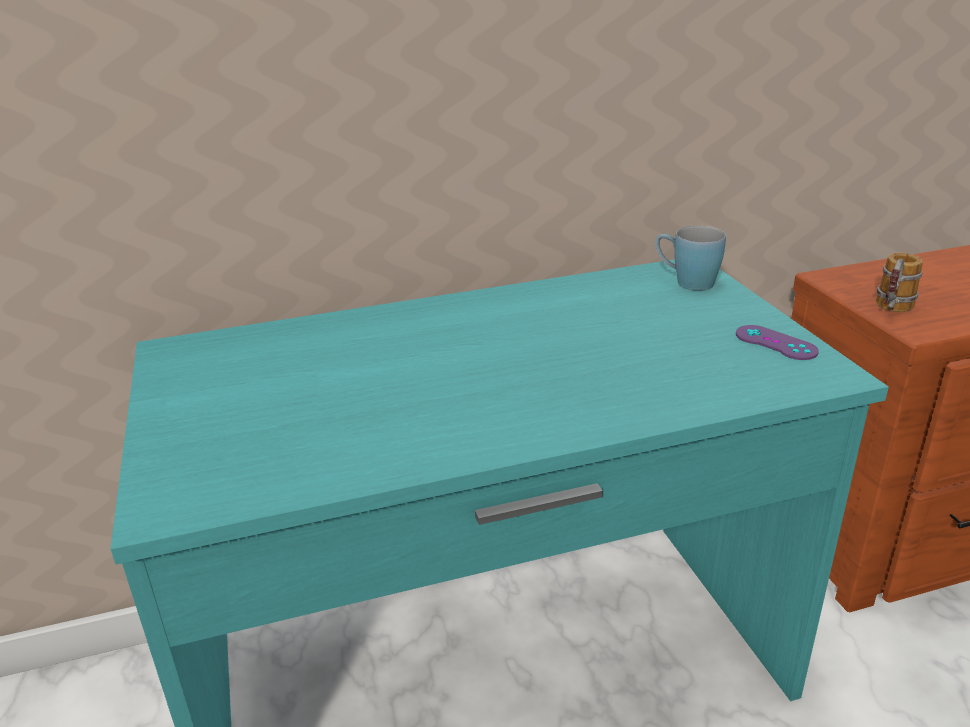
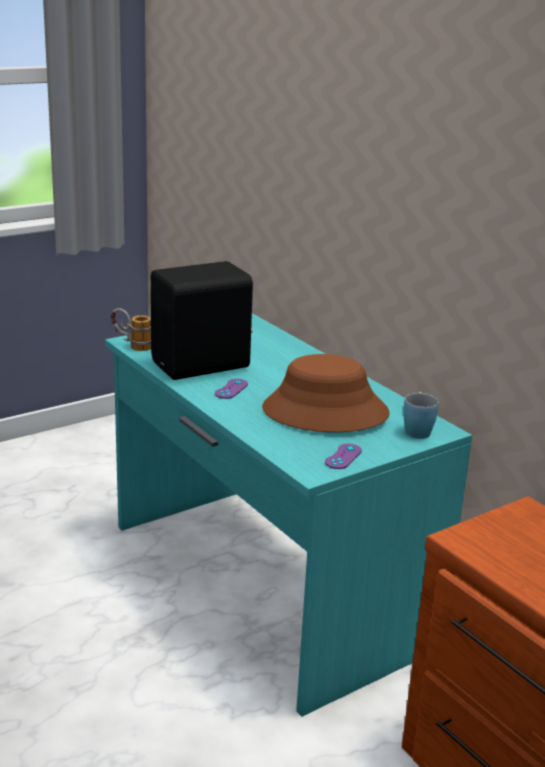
camera: 70 degrees right, 5 degrees down
(374, 422) = (203, 366): none -> black speaker
(499, 404) = (231, 389): none -> purple game controller
(618, 334) = (324, 412): none -> brown hat
(891, 311) = (482, 529): mug -> mug (132, 345)

